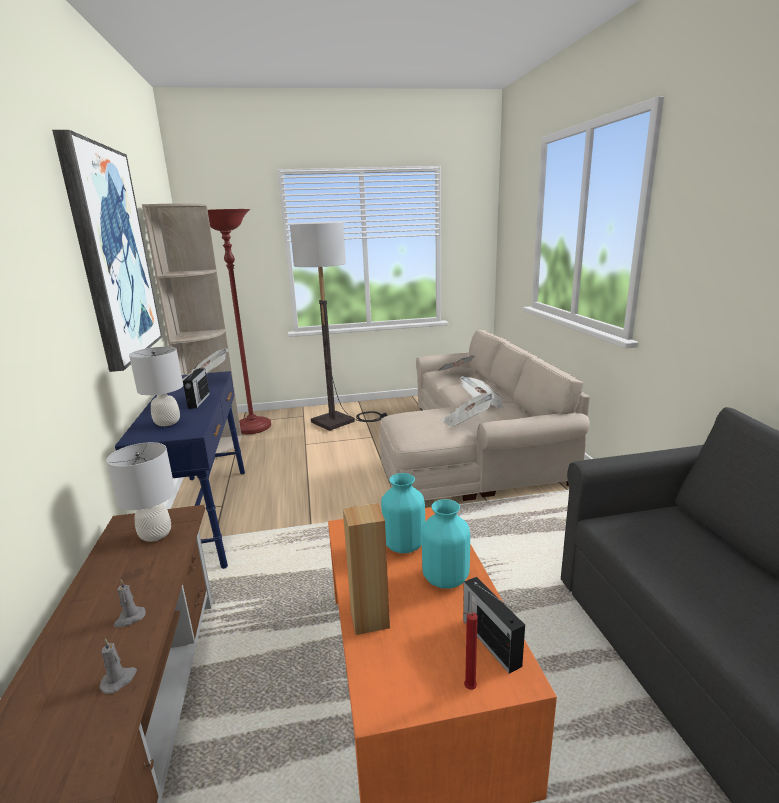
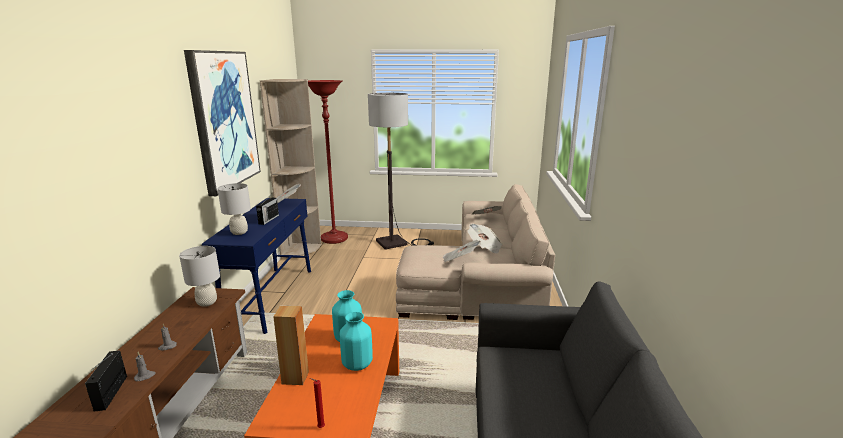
camera: 15 degrees right, 0 degrees up
(490, 641) = (353, 406): radio -> radio (112, 392)

